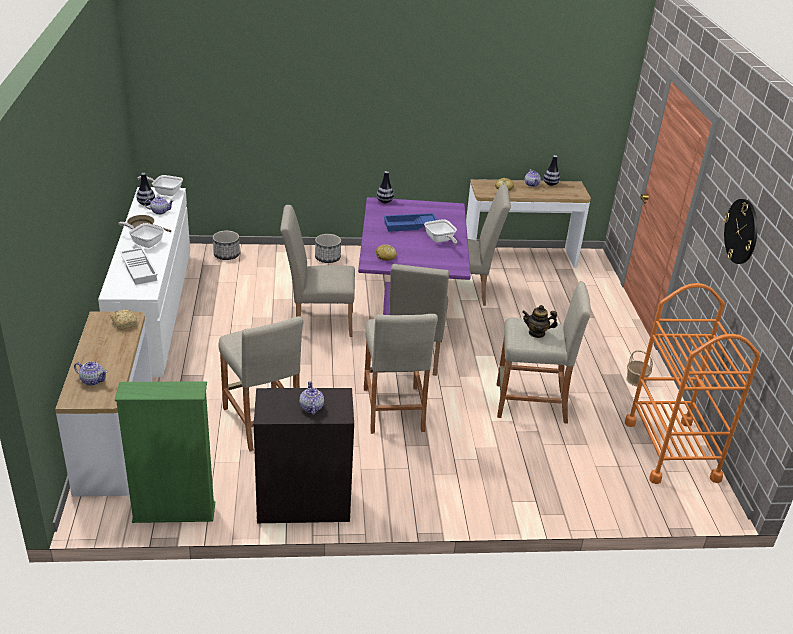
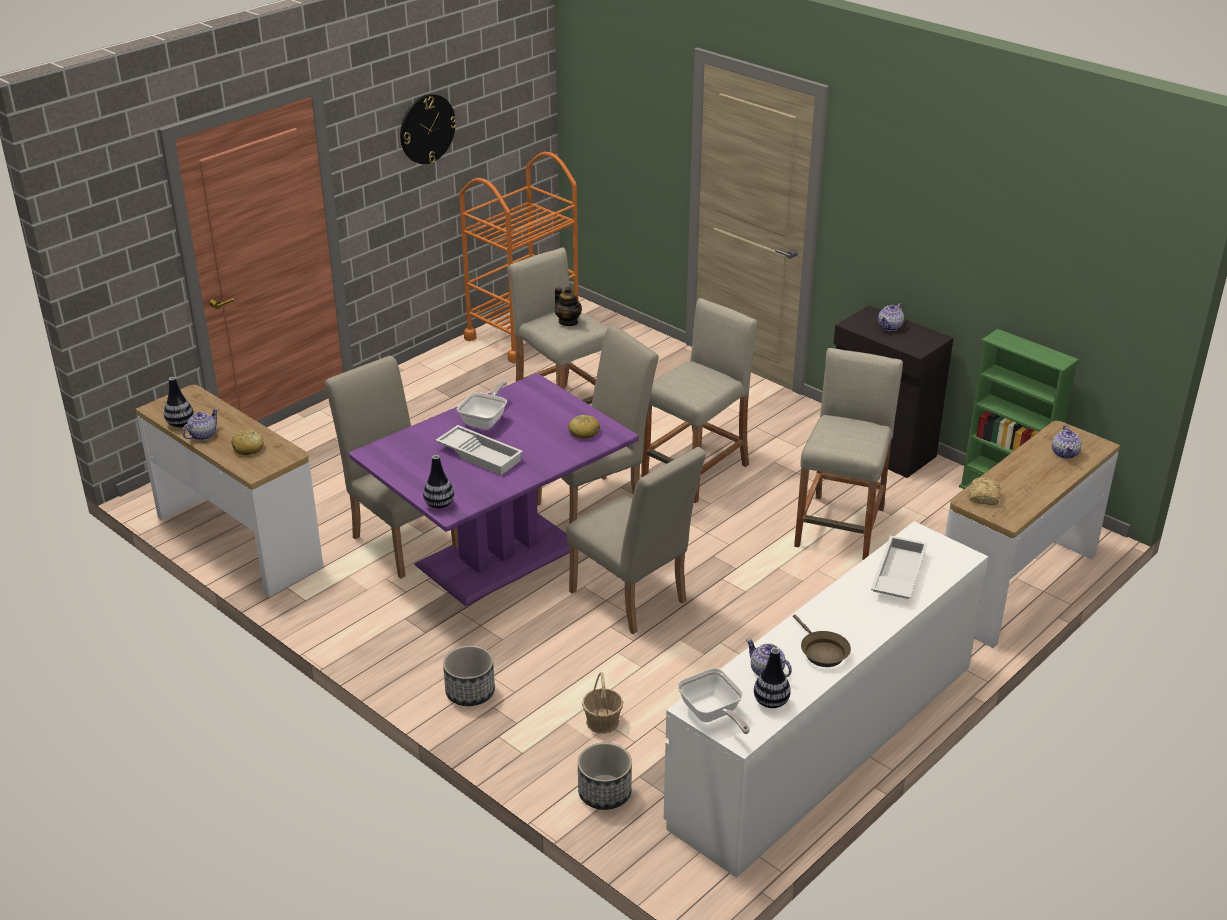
camera: 130 degrees left, 0 degrees up
(92, 380) = (1065, 453): teapot -> teapot turned 150 degrees counterclockwise
(145, 242) = (849, 618): frying pan -> none
(410, 226) = (480, 454): blue tray -> white tray
(636, 380) = (433, 378): basket -> basket (603, 721)

